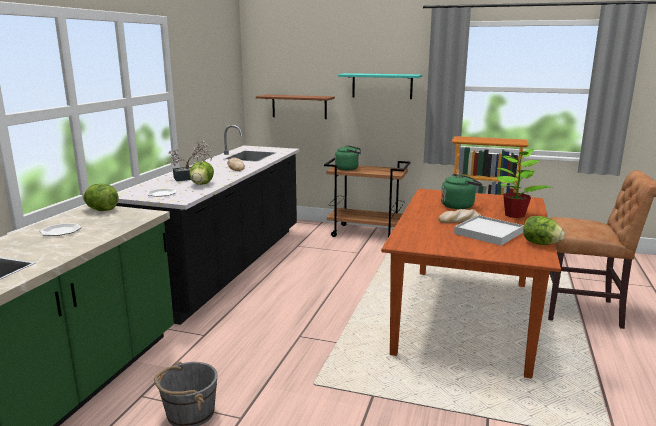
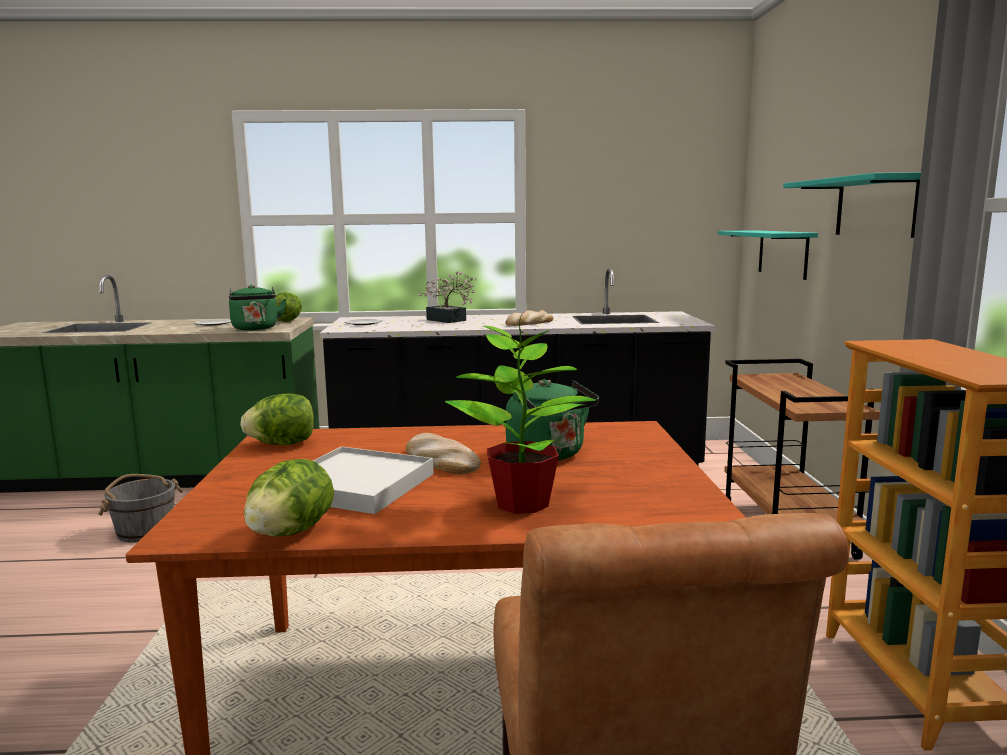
camera: 70 degrees right, 5 degrees down
(202, 184) = (418, 325): lettuce -> lettuce (282, 444)
(299, 106) = (782, 253): brown shelf -> turquoise shelf
(348, 168) = (774, 381): green kettle -> green kettle (256, 329)

